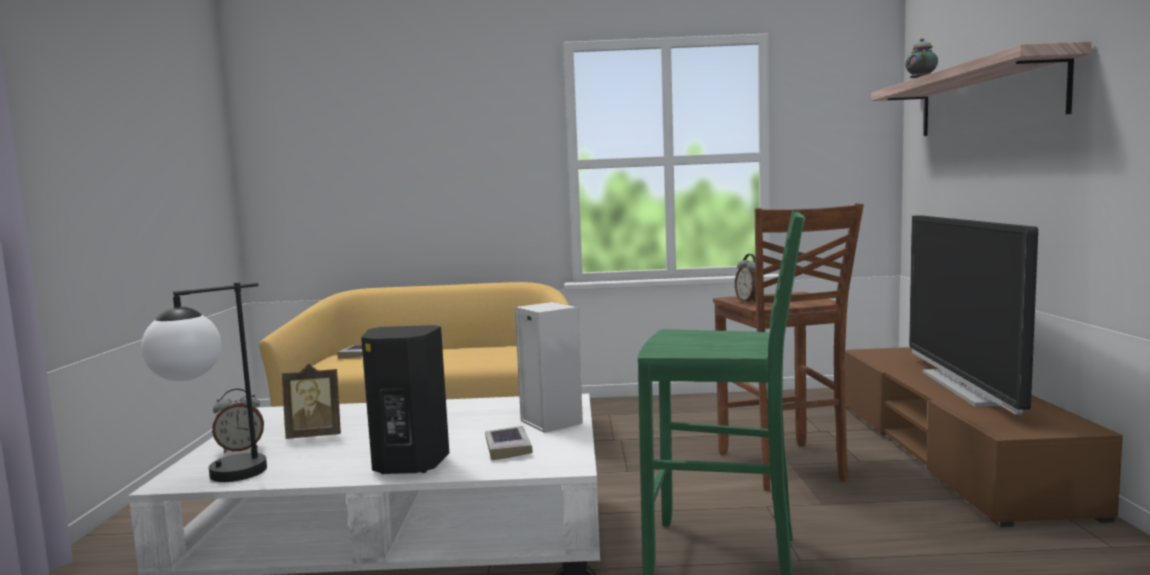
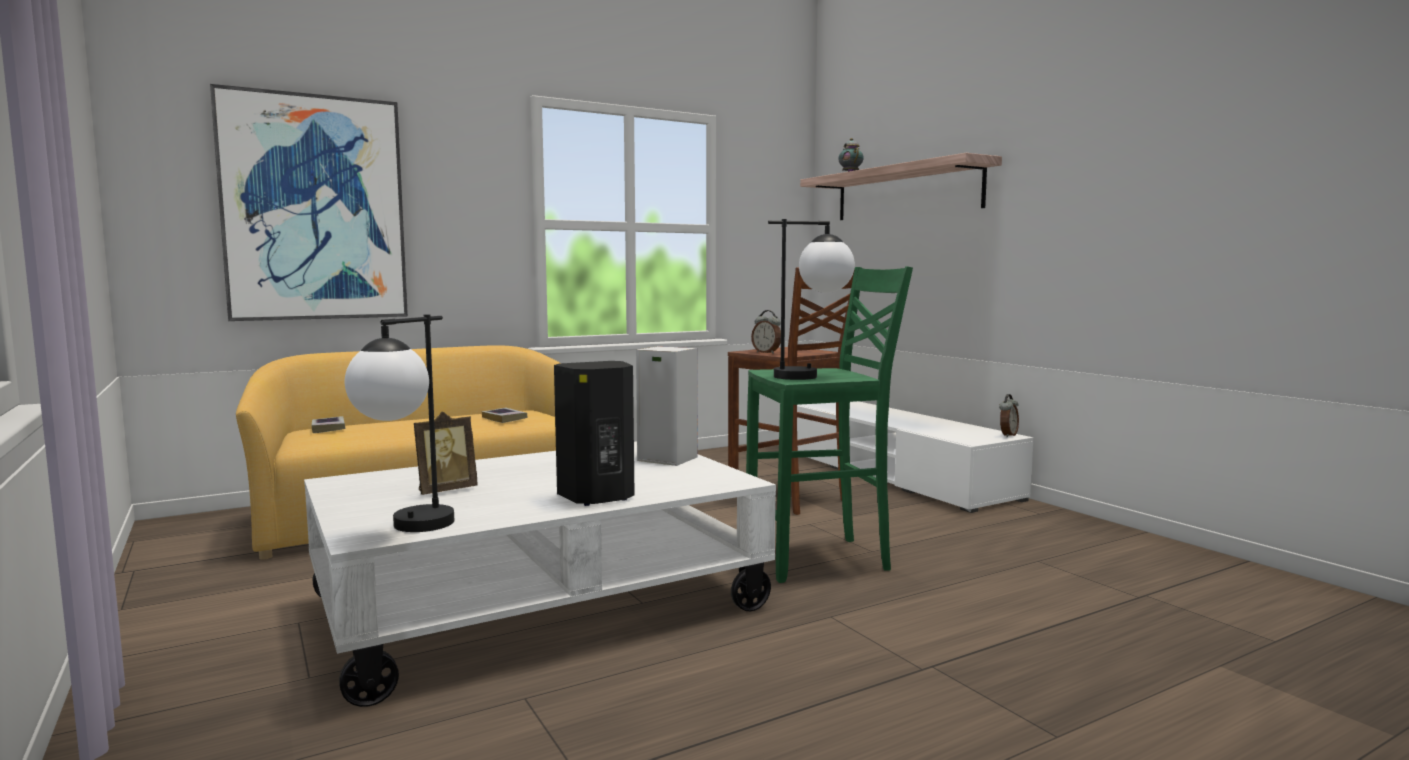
camera: 30 degrees left, 0 degrees up
(241, 449) = (380, 509): alarm clock -> alarm clock (1007, 435)
(377, 165) = (314, 209): none -> picture
(508, 448) = (666, 477): book -> book (504, 419)
(700, 345) = (812, 376): none -> table lamp
(950, 452) = (894, 475): brown tv stand -> white tv stand
(966, 388) = (910, 420): television -> none

